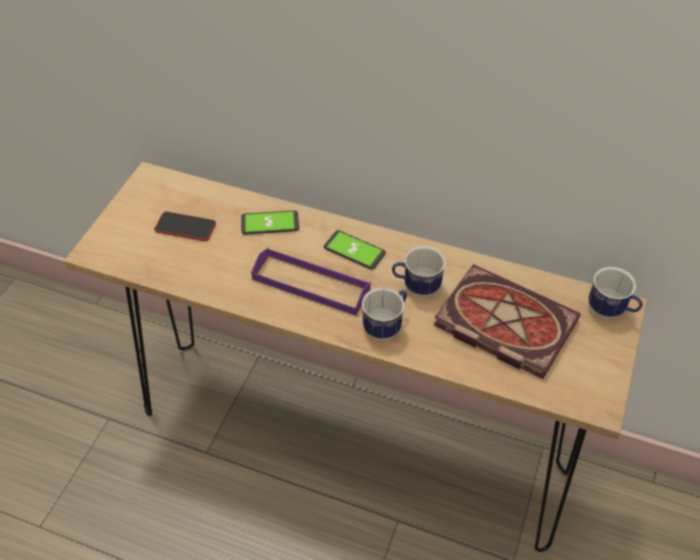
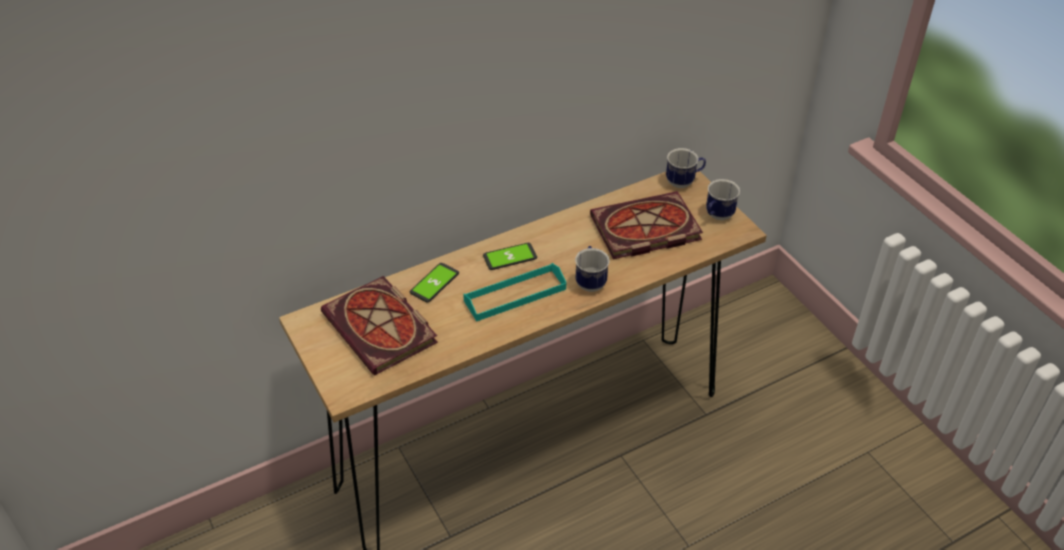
camera: 50 degrees left, 5 degrees down
(185, 227) = (383, 329): phone -> book
(311, 284) = (515, 295): purple tray -> turquoise tray
(416, 287) = (574, 248): mug -> mug (717, 216)

